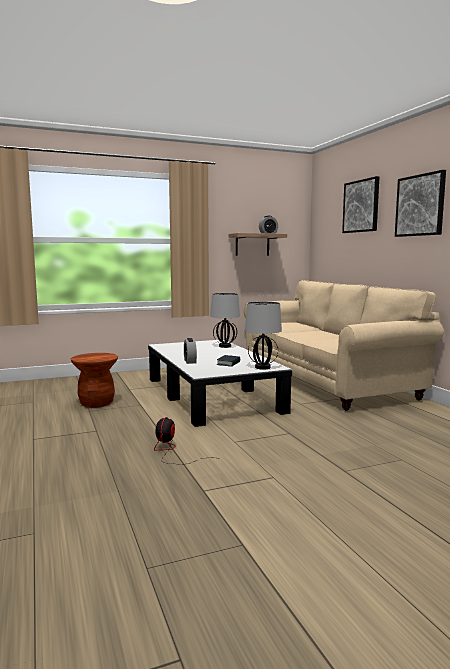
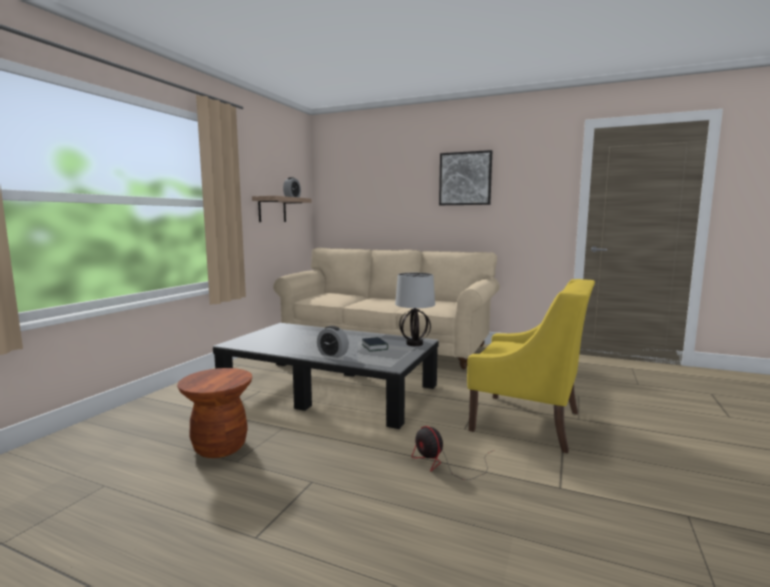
camera: 45 degrees left, 0 degrees up
(225, 346) = (309, 330): table lamp -> none
(293, 455) = (527, 421): none -> yellow armchair
(361, 206) = (390, 175): picture -> none

